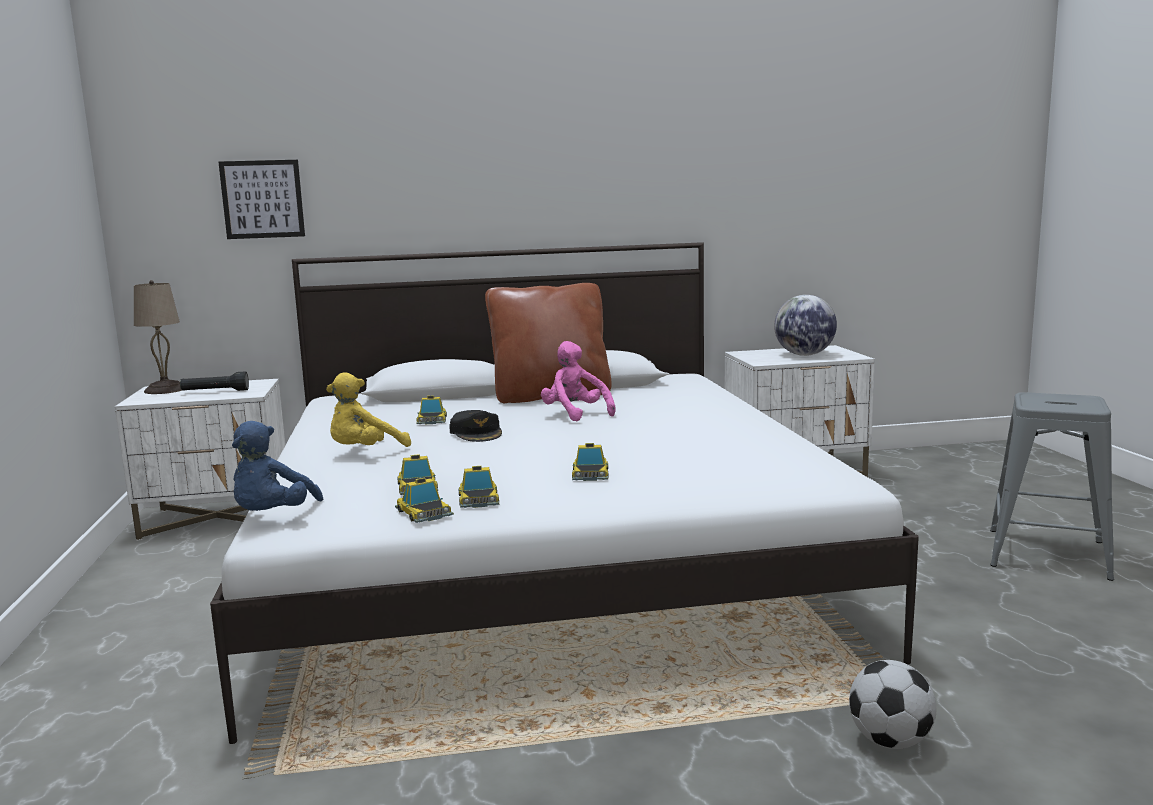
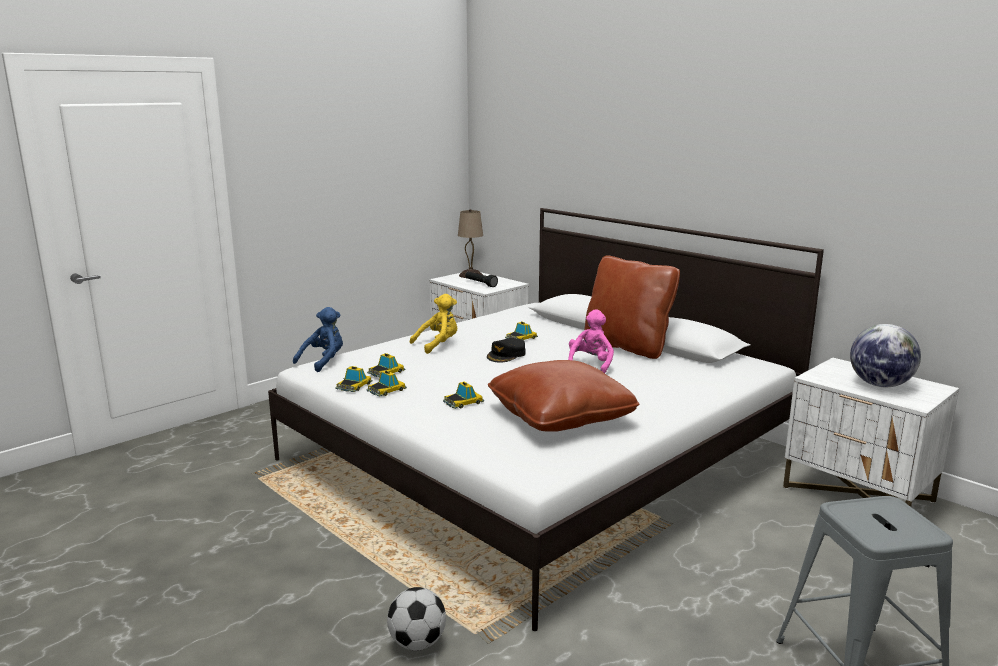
camera: 55 degrees right, 5 degrees up
(262, 199) = (535, 165): picture -> none
(272, 517) = (324, 361): blue plush toy -> blue plush toy turned 150 degrees clockwise
(365, 452) = (438, 345): yellow plush toy -> yellow plush toy turned 135 degrees clockwise
(701, 447) = (560, 417): none -> brown pillow

